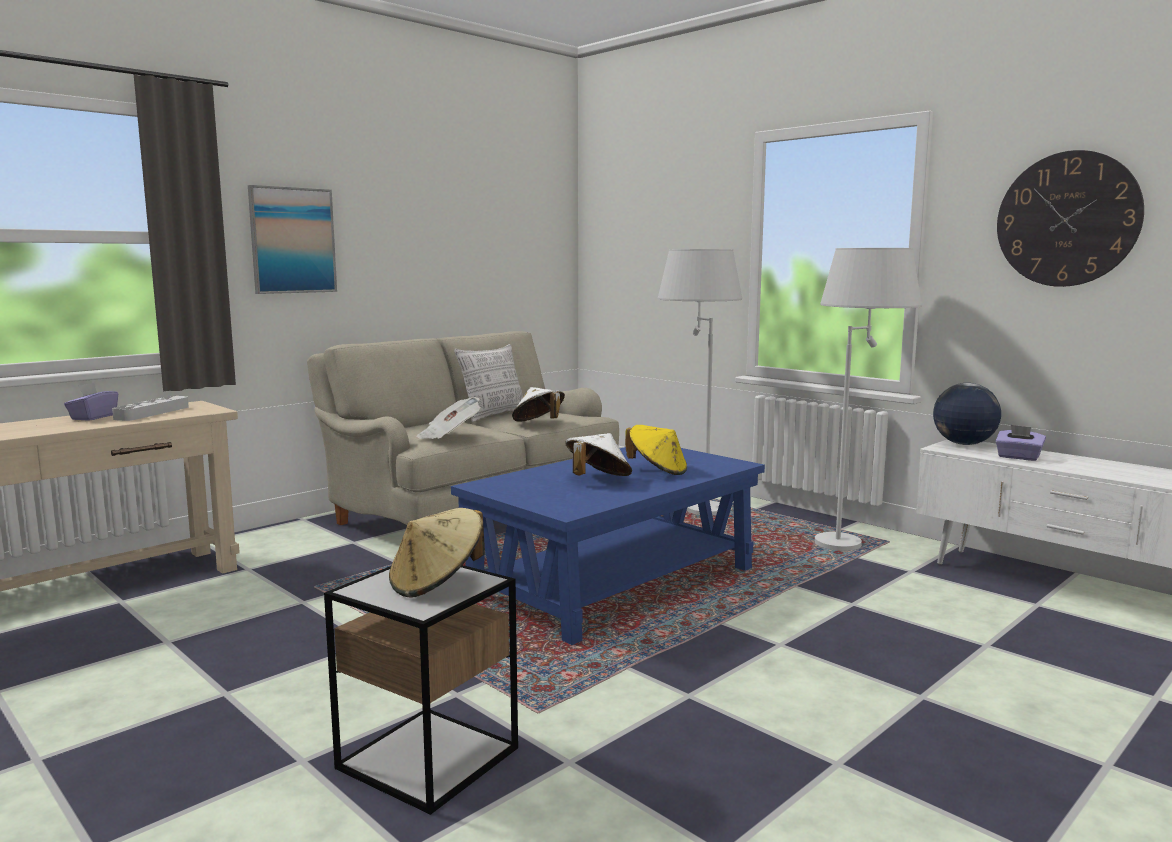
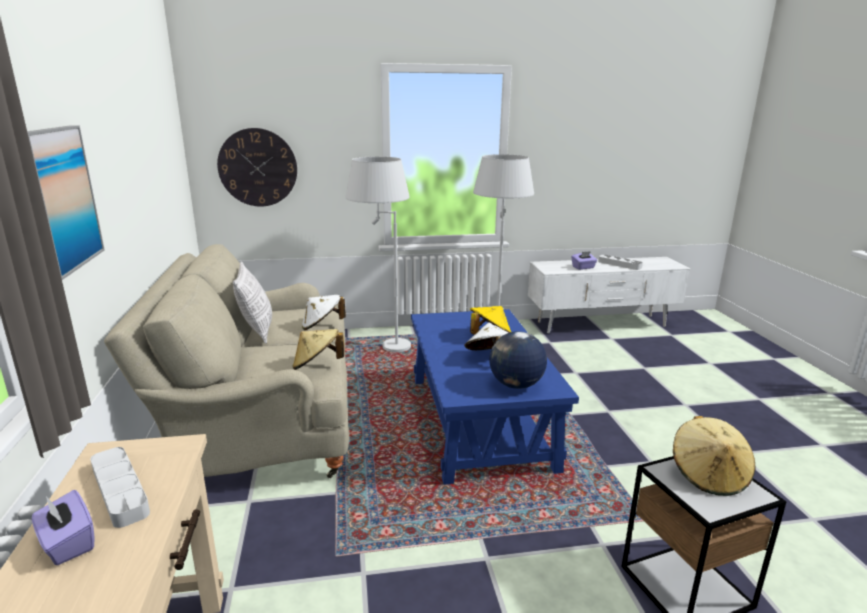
camera: 55 degrees left, 10 degrees up
(449, 435) = (317, 365): newspaper -> beige hat
(963, 444) = (547, 265): globe -> globe (516, 385)
(1067, 219) = (584, 137): wall clock -> wall clock (258, 167)
(1110, 469) = (619, 264): none -> grey tray

